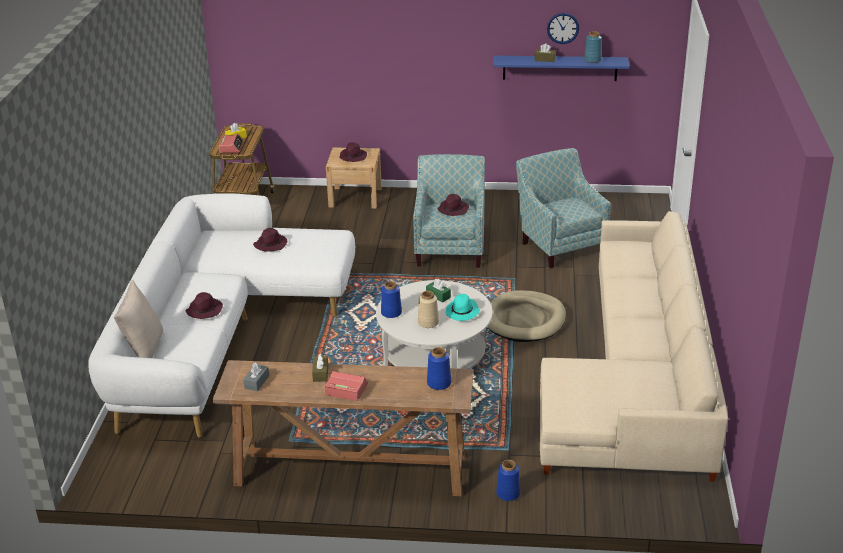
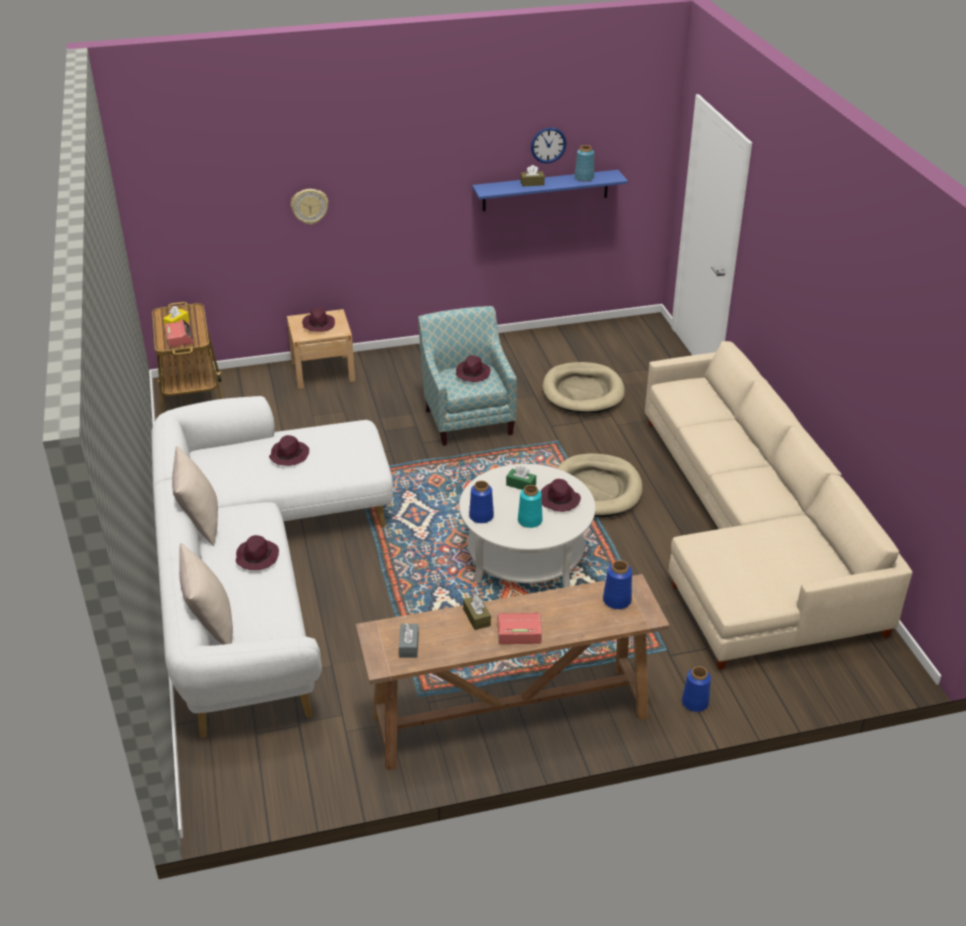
camera: 20 degrees left, 5 degrees up
(179, 280) = (200, 523): none -> beige pillow
(355, 57) = (309, 206): none -> wall clock
(427, 323) = (529, 521): beige vase -> turquoise vase
(462, 312) = (559, 500): turquoise hat -> purple hat
(559, 245) = (583, 392): armchair -> beige dog bed

